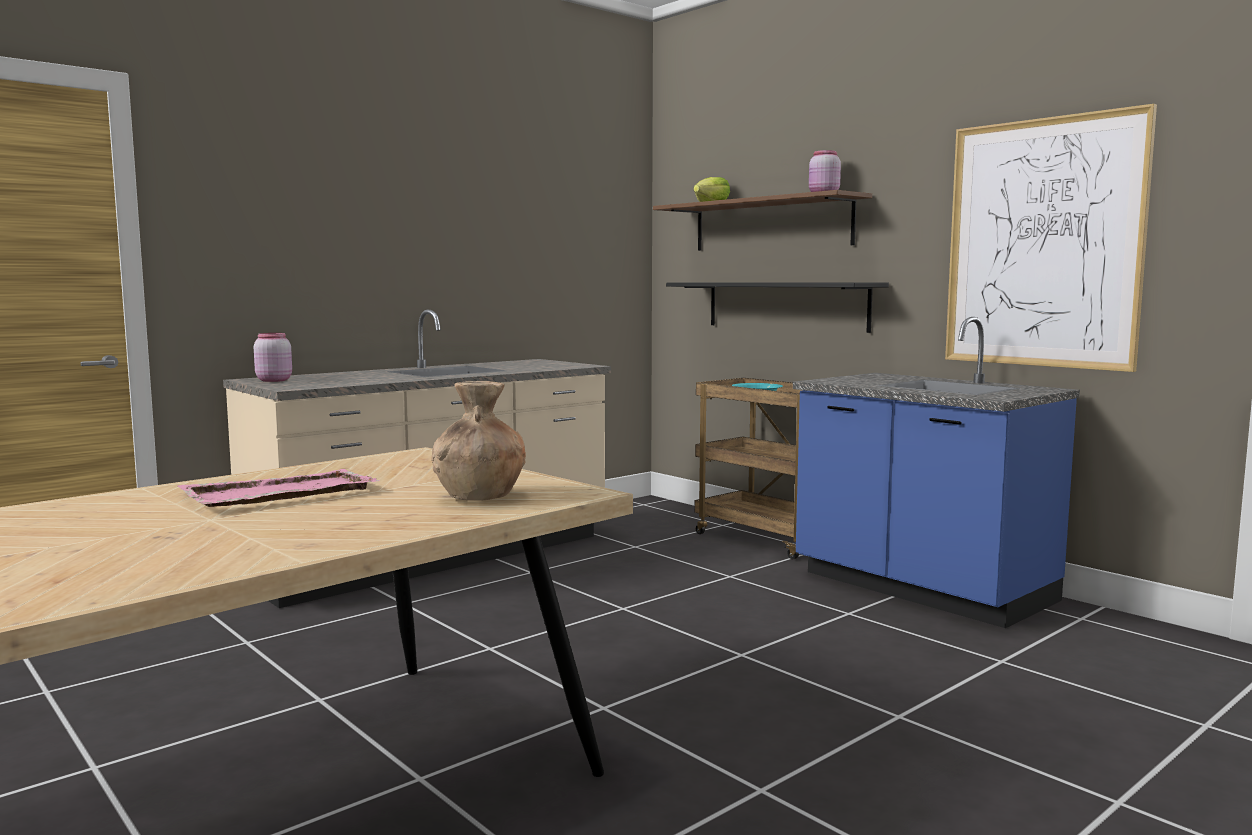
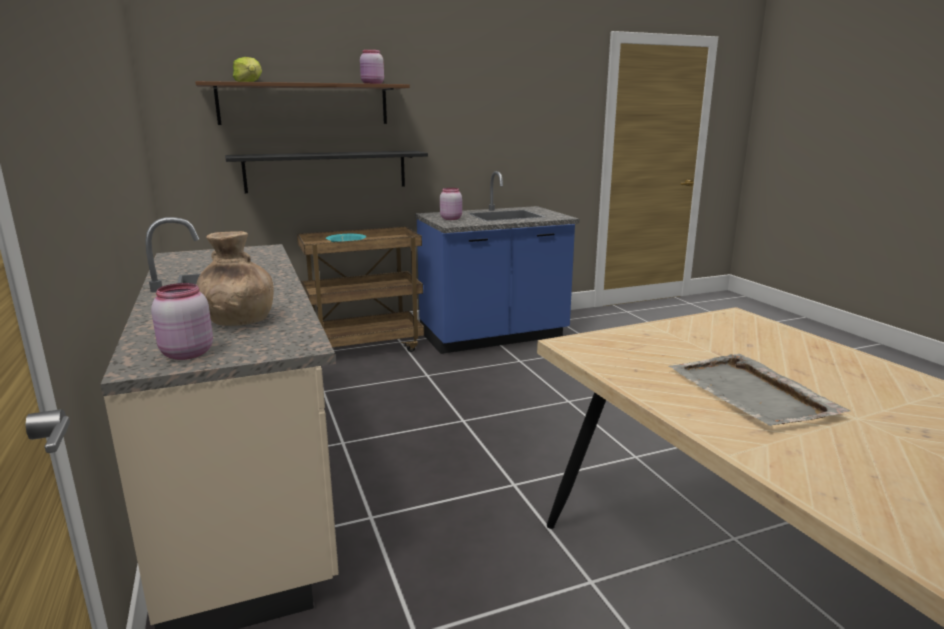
camera: 70 degrees left, 10 degrees up
(278, 493) = (751, 394): pink tray -> grey tray
(480, 496) = (753, 337): brown vase -> brown vase (238, 321)
(863, 379) = (451, 218): none -> pink jar
(1043, 243) = (511, 125): picture -> none

